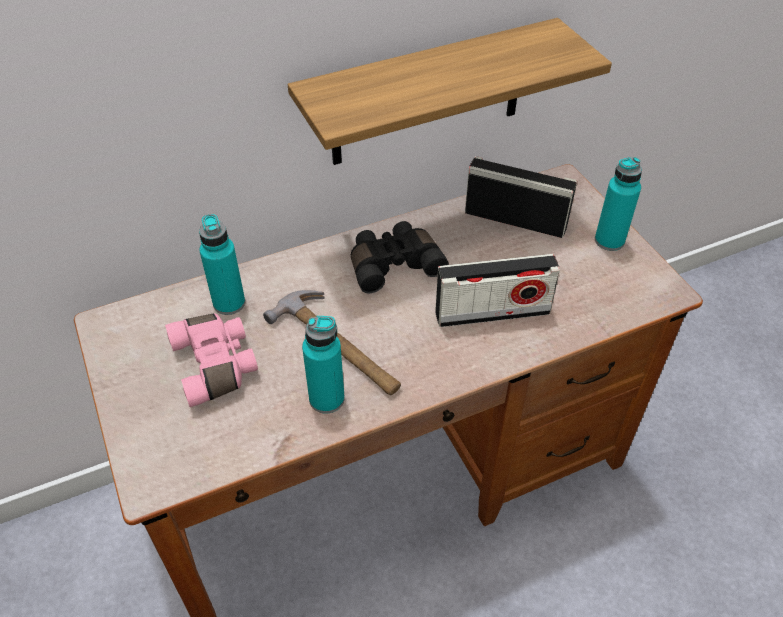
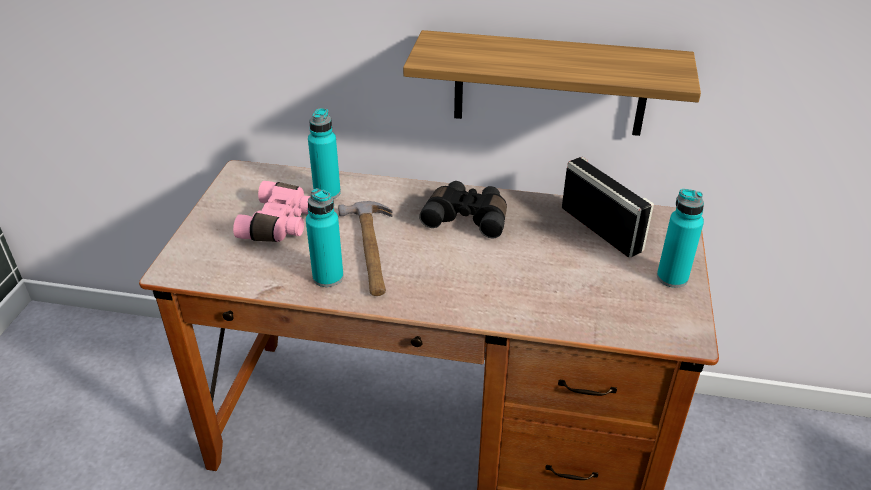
camera: 35 degrees right, 10 degrees down
(492, 313) = (510, 281): radio -> none

